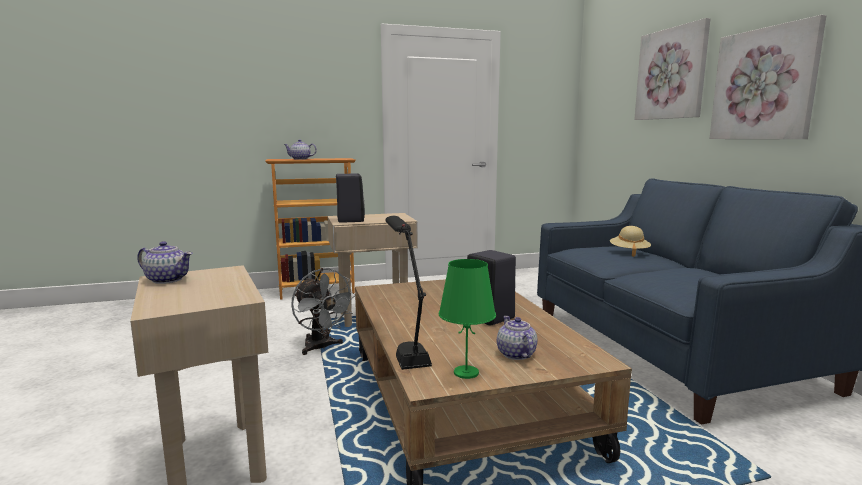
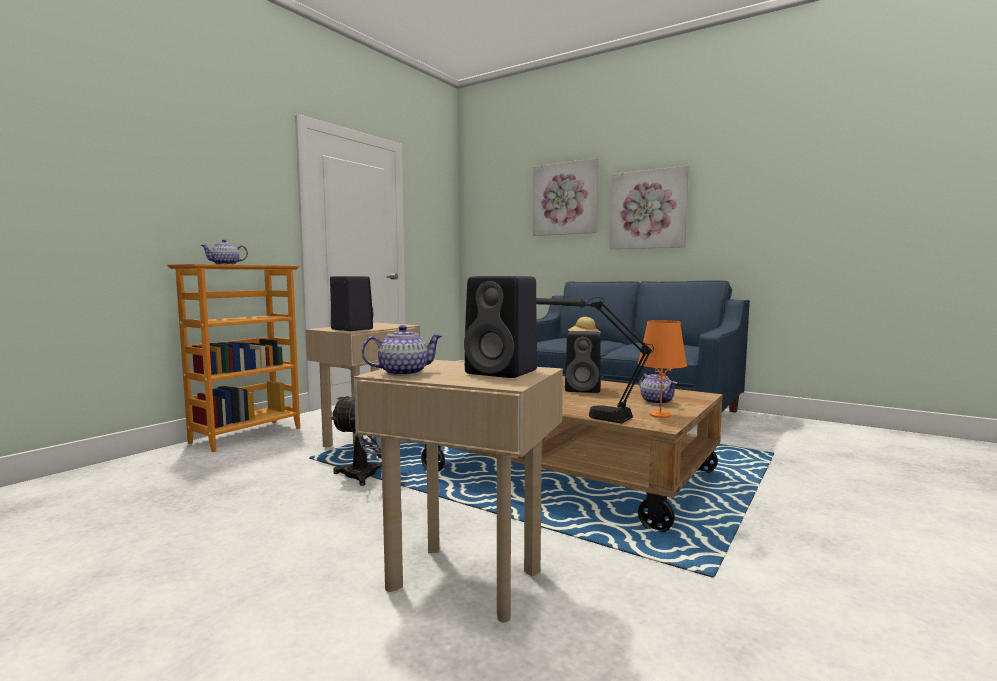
camera: 40 degrees left, 5 degrees down
(210, 295) = (504, 372): none -> black speaker
(466, 372) = (660, 415): green table lamp -> orange table lamp
(516, 354) = (657, 401): teapot -> teapot turned 150 degrees counterclockwise

